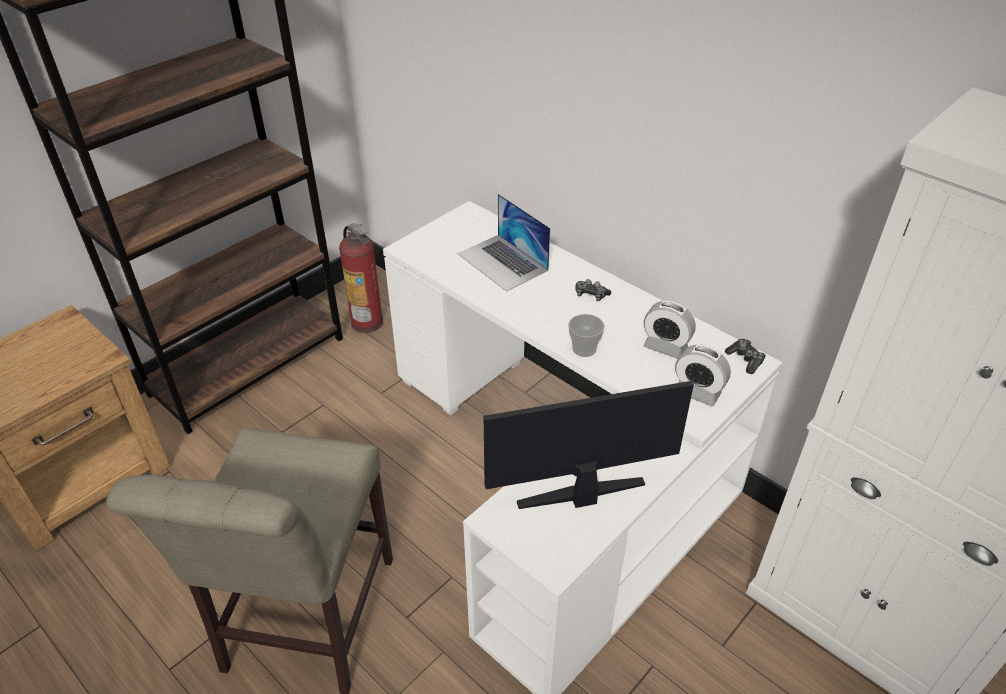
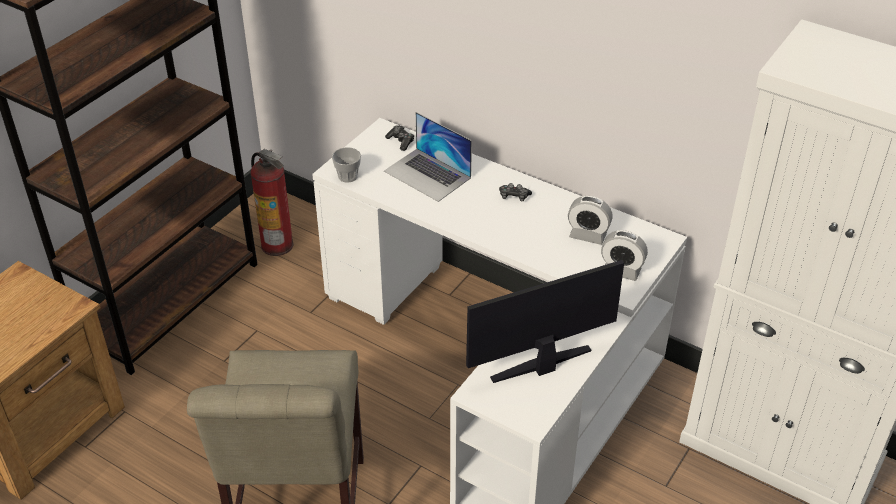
camera: 10 degrees left, 0 degrees up
(584, 349) = (519, 245): cup -> cup (347, 176)
(745, 360) = (656, 238): game controller -> game controller (401, 141)

